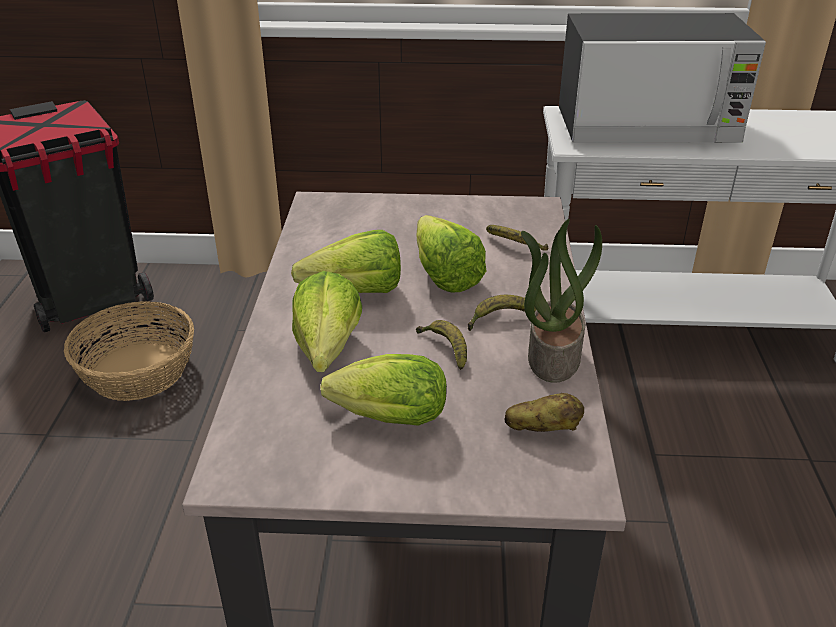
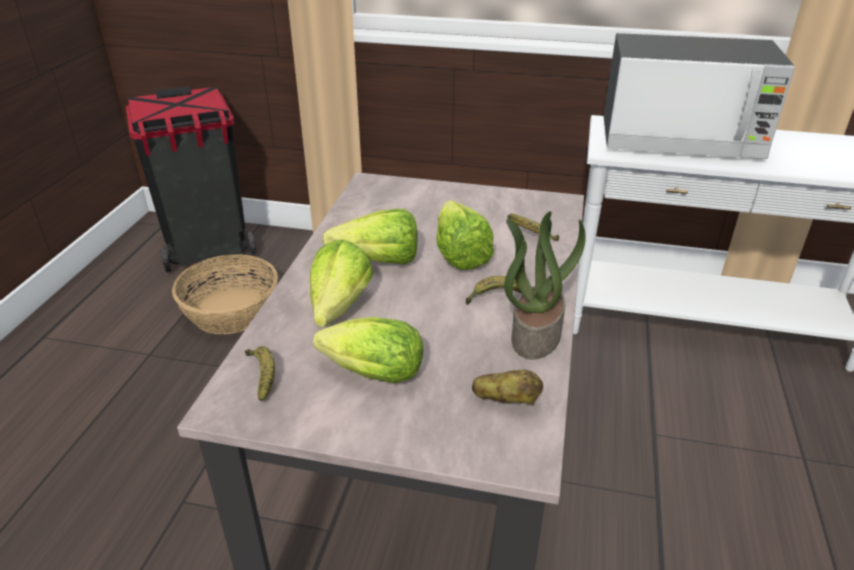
camera: 10 degrees right, 0 degrees up
(445, 349) = (441, 318): banana -> banana (263, 376)

